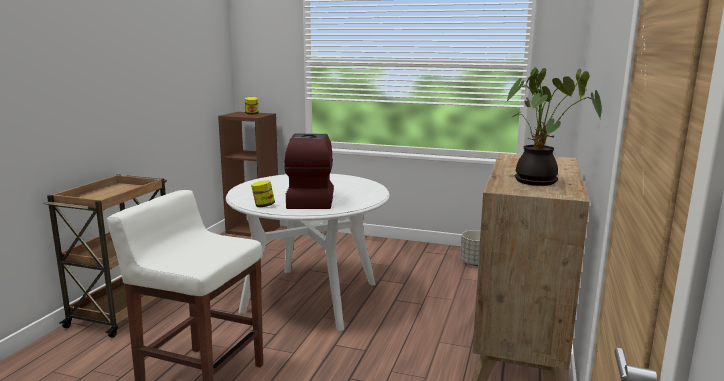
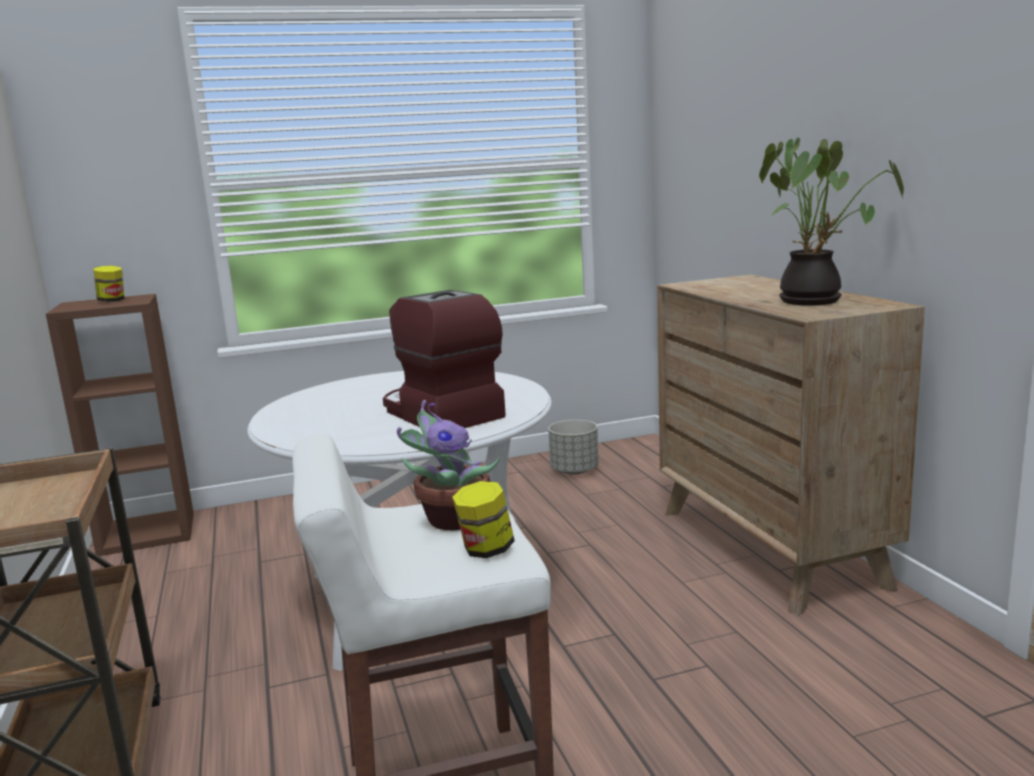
camera: 35 degrees left, 0 degrees up
(217, 245) = (451, 520): none -> potted plant
(263, 206) = (389, 442): jar -> jar (486, 550)

